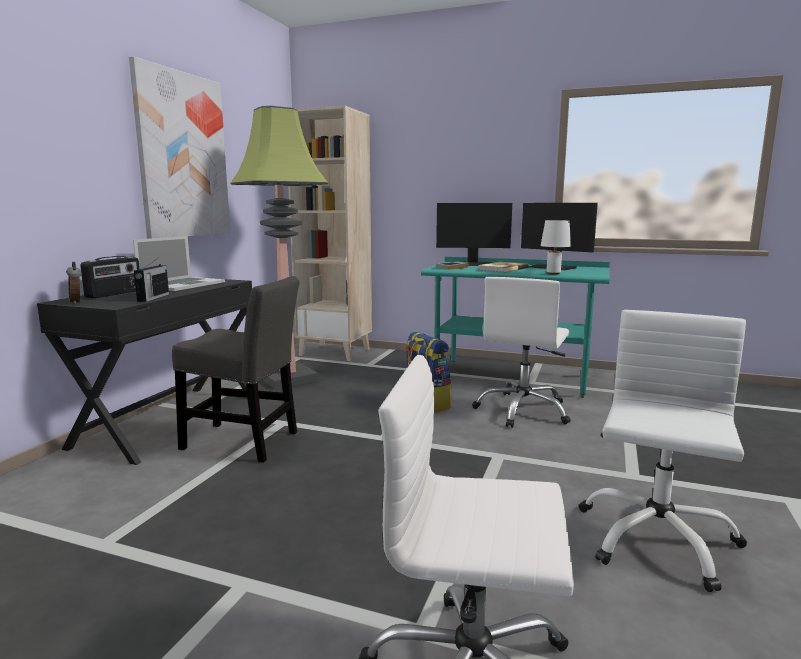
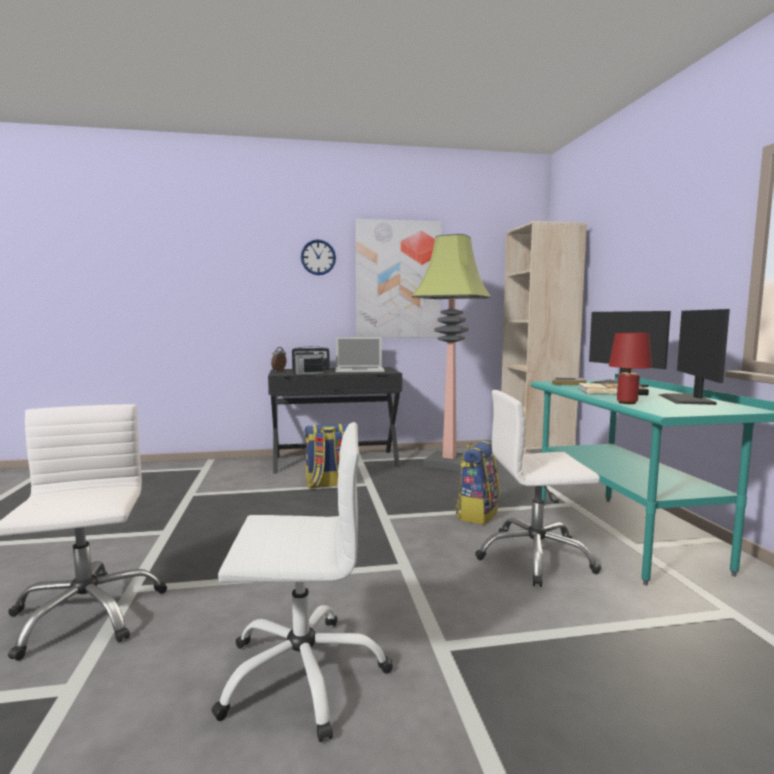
camera: 60 degrees right, 5 degrees down
(85, 109) = (318, 257): none -> wall clock
(245, 442) = (327, 484): grey chair -> backpack
(553, 273) = (627, 403): white table lamp -> red table lamp

